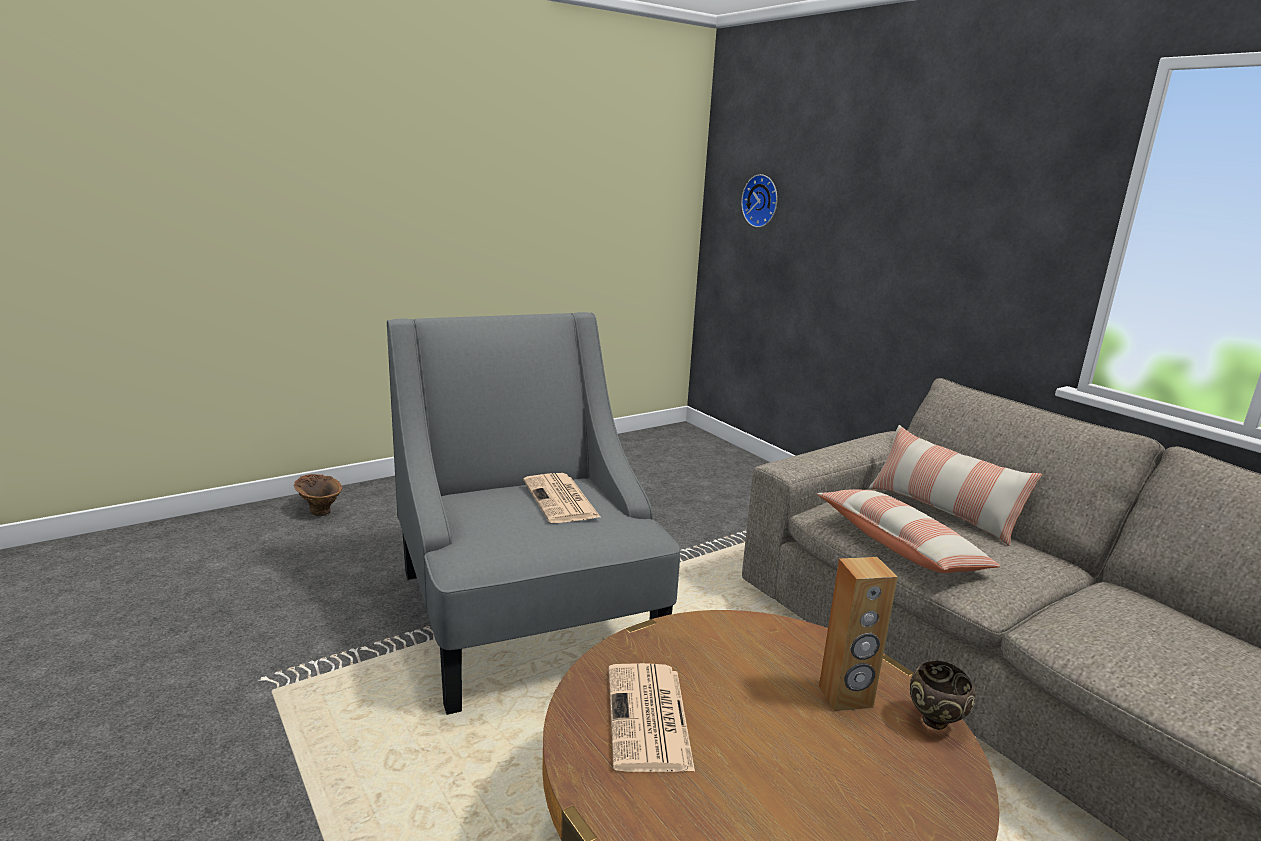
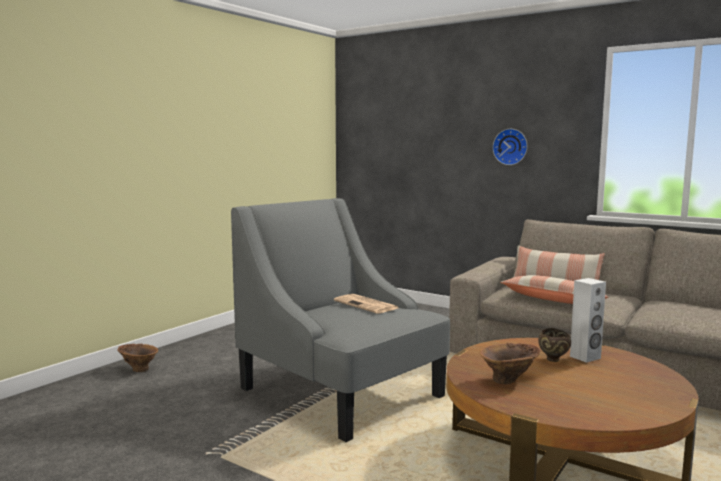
camera: 20 degrees left, 10 degrees down
(649, 719) = (509, 380): newspaper -> brown vase
(762, 201) = (382, 137): wall clock -> wall clock (510, 147)
(845, 697) = (585, 357): brown speaker -> white speaker
(935, 723) = (631, 358): brown bowl -> brown bowl (553, 360)

